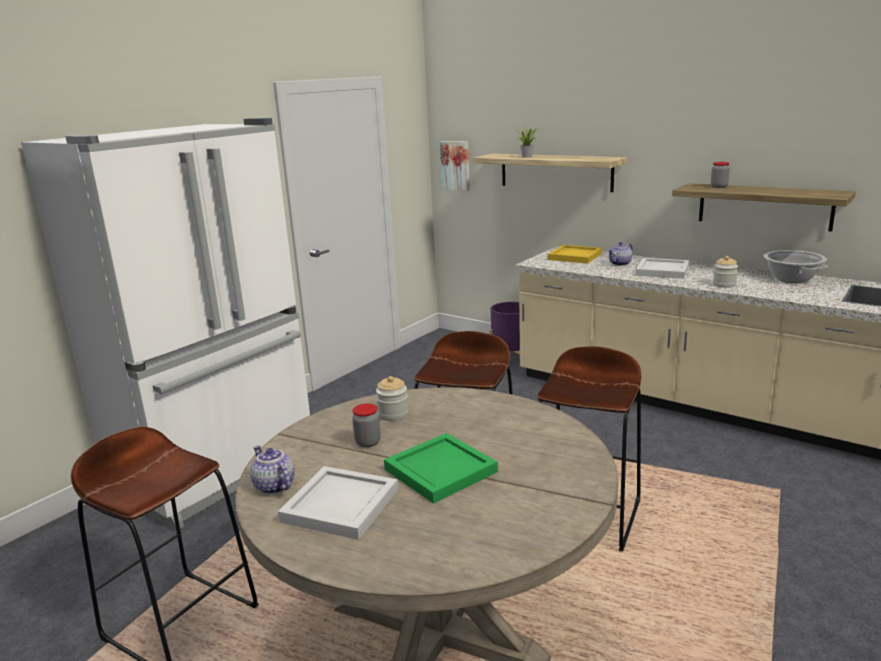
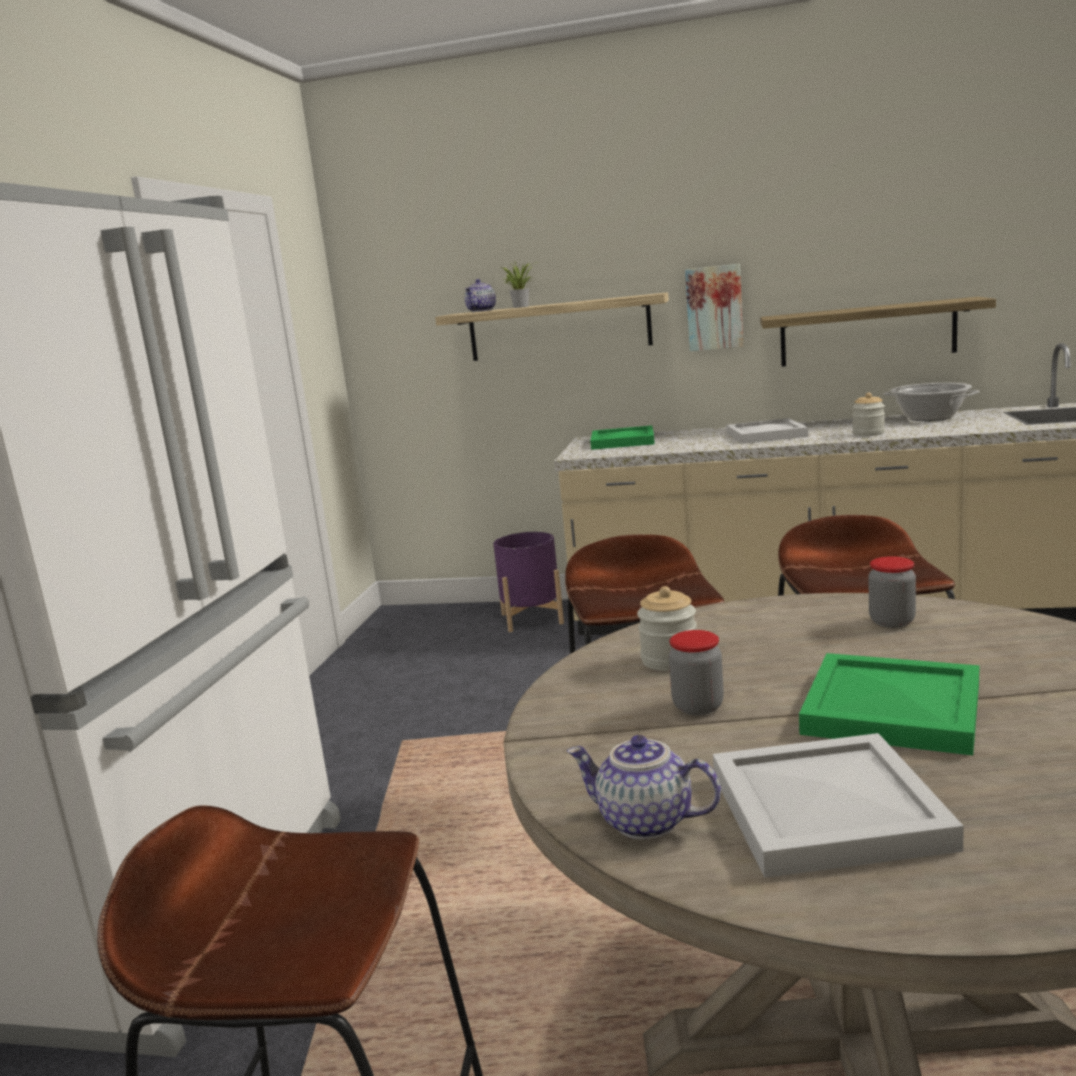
camera: 25 degrees left, 5 degrees down
(456, 165) = (388, 341): picture -> picture (714, 307)
(574, 256) = (621, 441): yellow tray -> green tray
(620, 264) = (698, 438): teapot -> teapot (482, 311)
(719, 187) = (811, 312): jar -> jar (892, 622)

